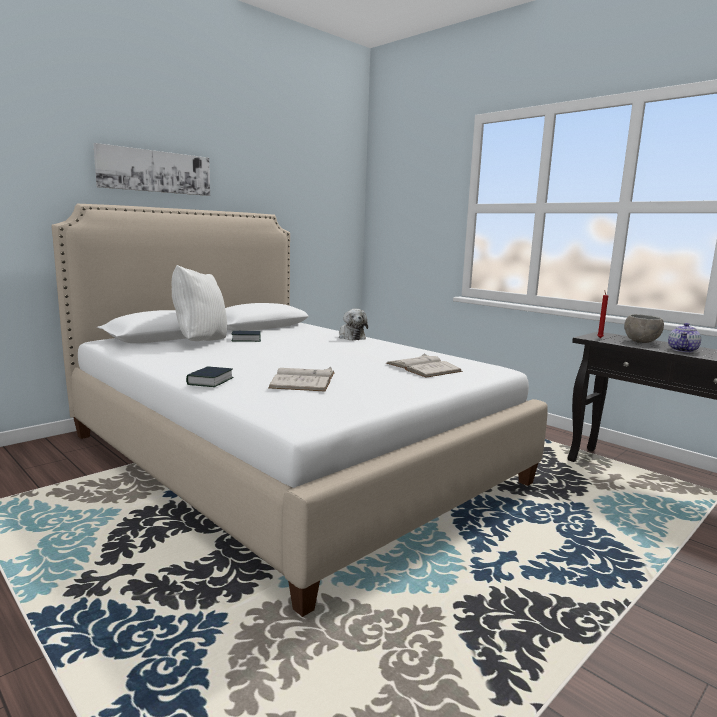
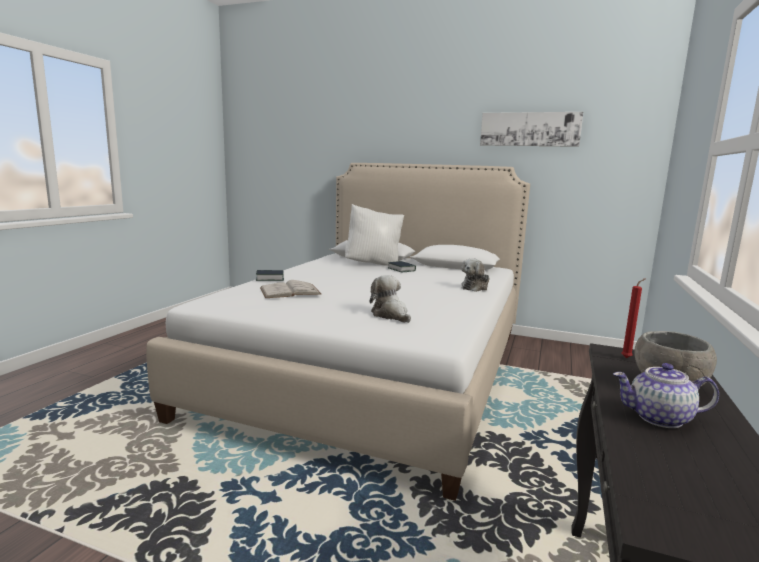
camera: 65 degrees right, 0 degrees up
(155, 171) = (413, 136): picture -> picture (529, 129)
(423, 367) = (390, 315): white book -> plush toy

